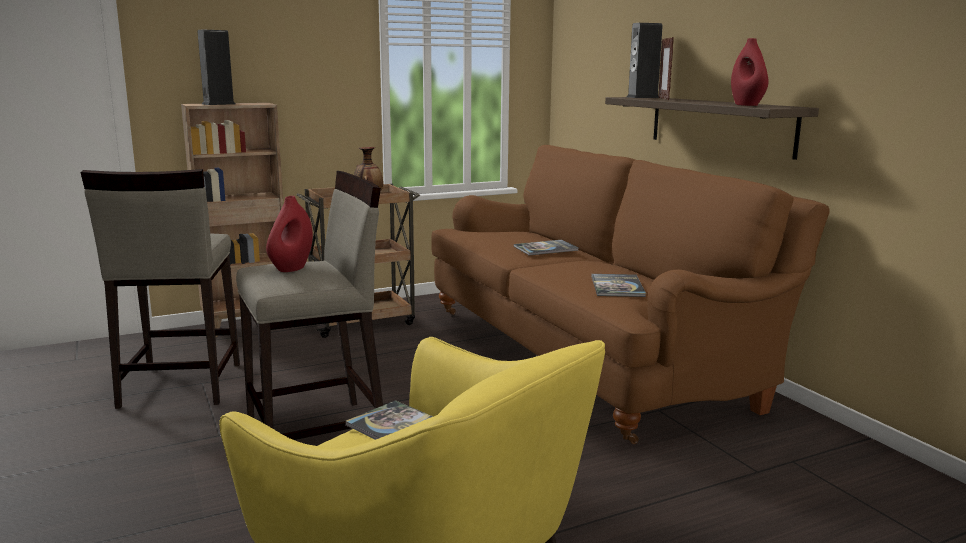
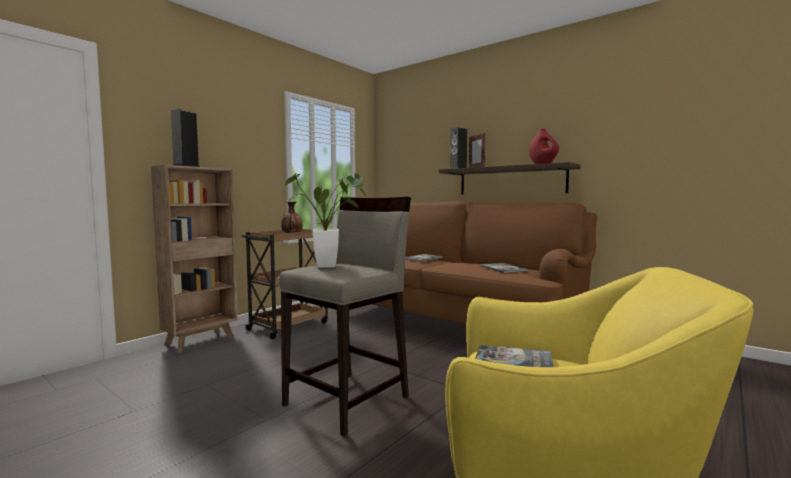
camera: 25 degrees left, 10 degrees down
(180, 385) = (188, 390): beige stool -> none
(292, 268) = (332, 266): red vase -> potted plant

